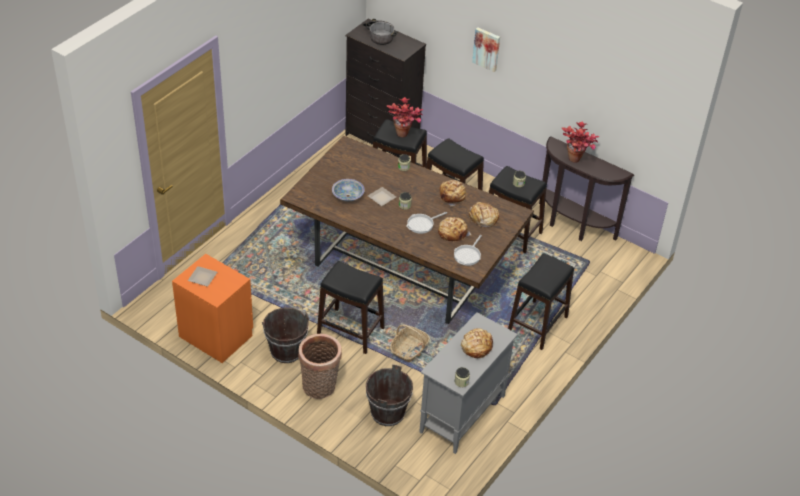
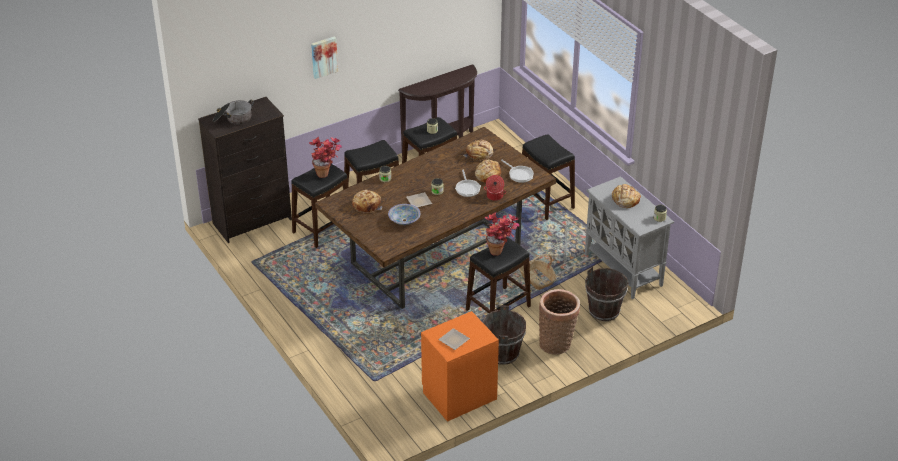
camera: 65 degrees left, 5 degrees down
(421, 246) = (494, 196): none -> cooking pot
(453, 196) = (441, 162): bread -> bread (367, 205)
(576, 162) = (441, 86): potted plant -> potted plant (500, 252)

